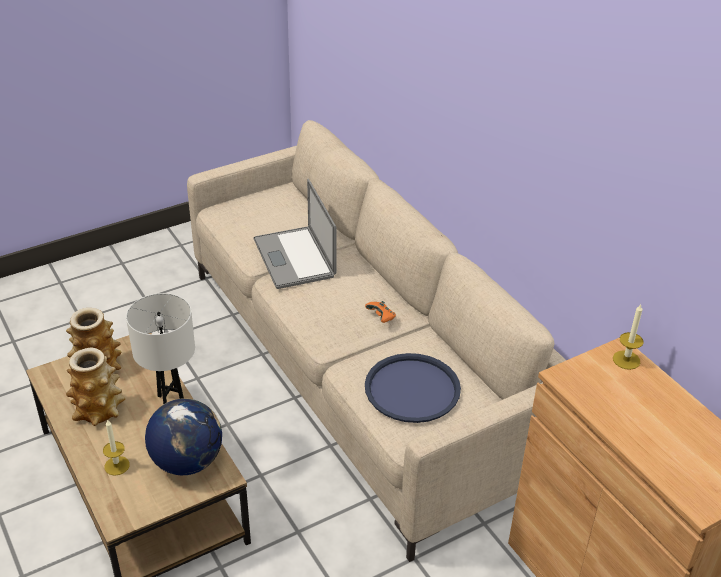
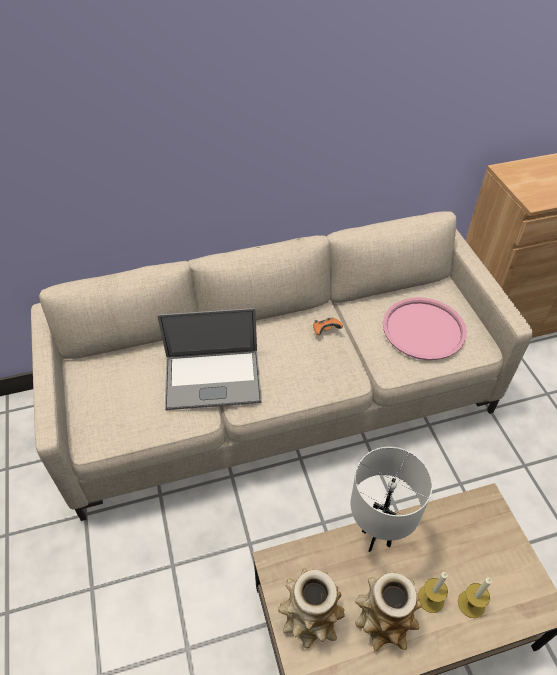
camera: 75 degrees left, 10 degrees up
(187, 461) = (467, 532): globe -> none
(412, 389) = (423, 329): blue tray -> pink tray
(626, 360) = (515, 170): candle -> candle (430, 598)

